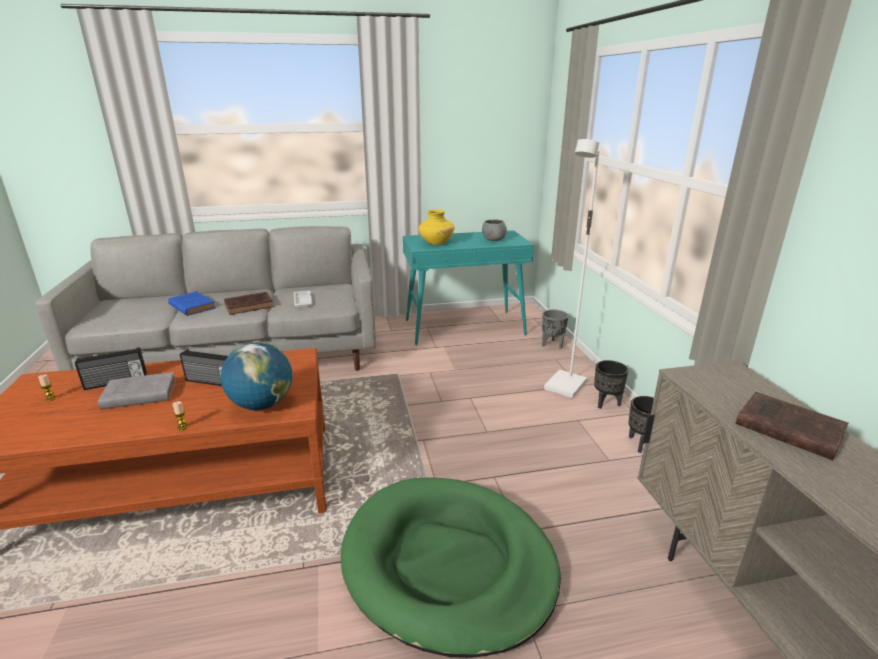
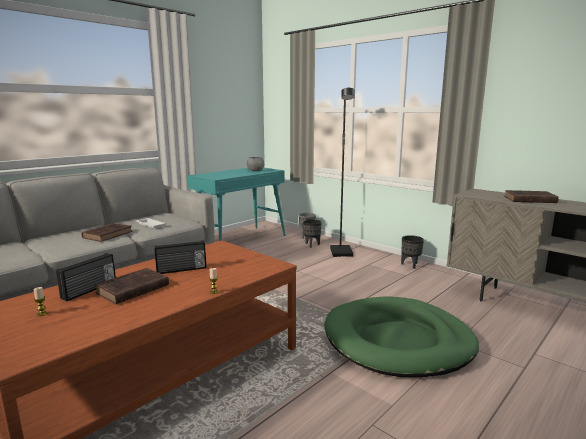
camera: 35 degrees left, 10 degrees down
(138, 395) = (131, 290): grey book -> brown book
(191, 306) = (47, 244): blue book -> none
(262, 405) = (247, 269): globe -> none
(436, 243) = (222, 175): yellow vase -> none
(566, 386) = (342, 252): white floor lamp -> black floor lamp
(606, 403) = (372, 254): black planter -> black planter (312, 245)

